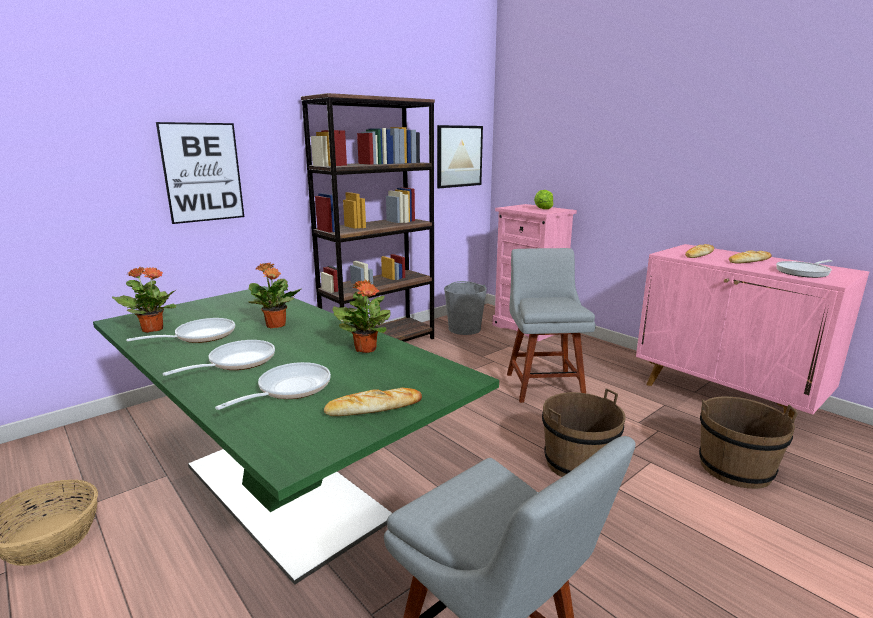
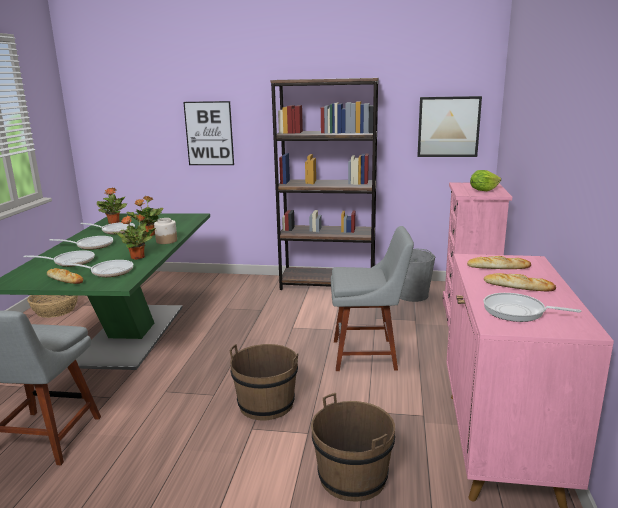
camera: 50 degrees right, 0 degrees up
(329, 323) = (166, 241): none -> jar
(395, 375) = (108, 272): none -> frying pan
(543, 384) = (368, 354): grey chair -> grey chair turned 45 degrees clockwise

